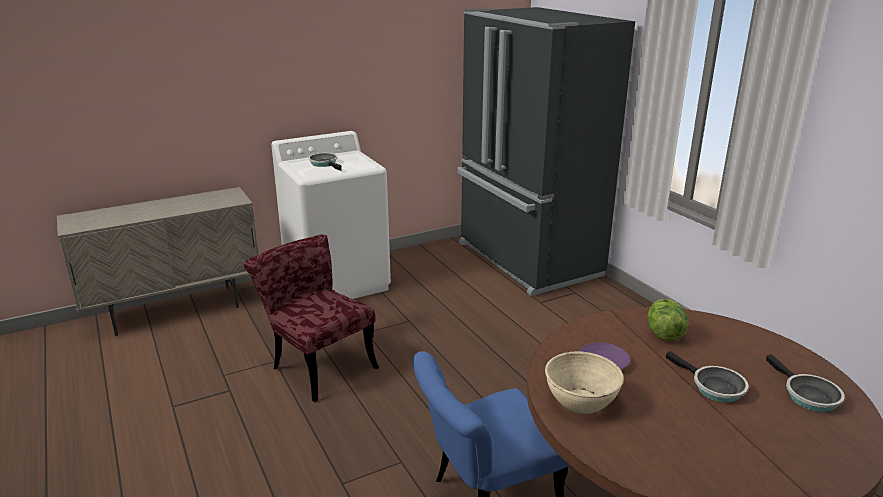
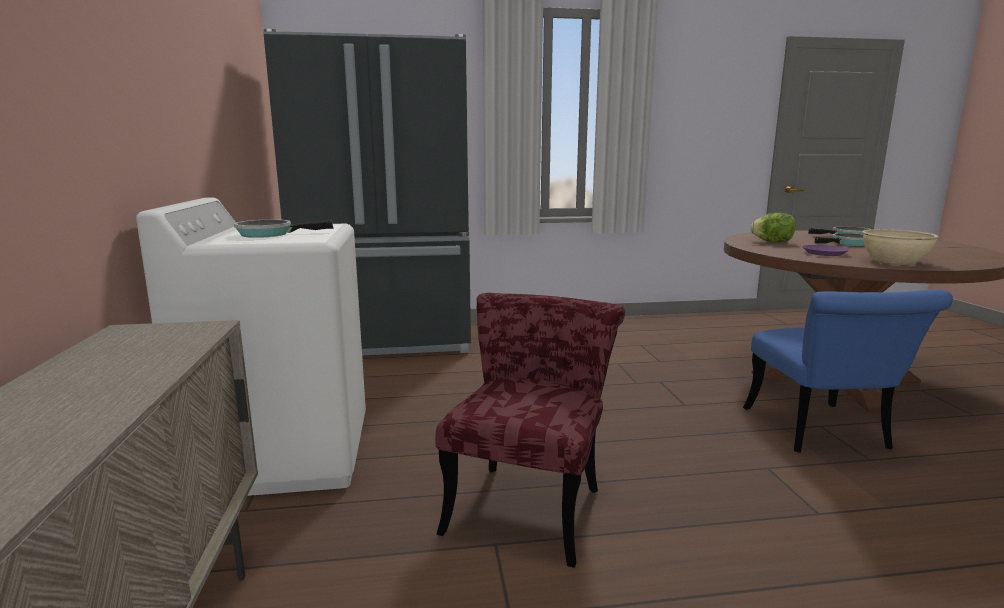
camera: 70 degrees left, 10 degrees down
(318, 364) = (530, 501): red chair -> red chair turned 135 degrees clockwise

